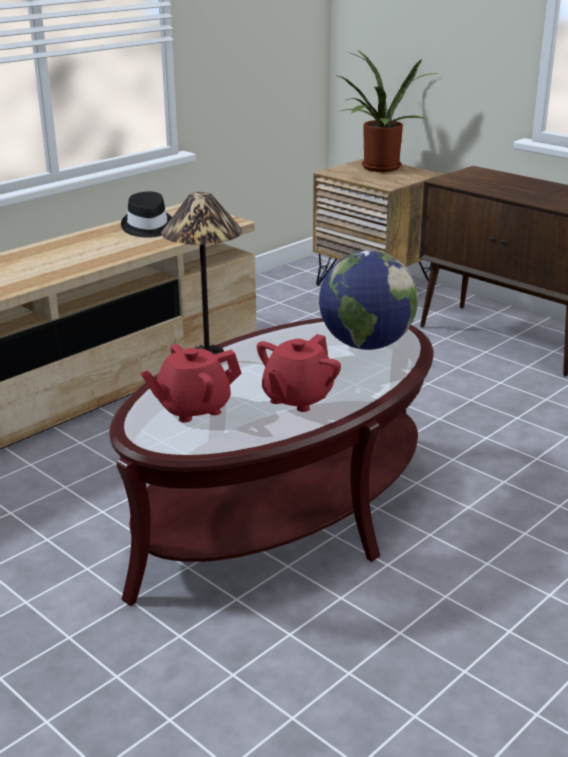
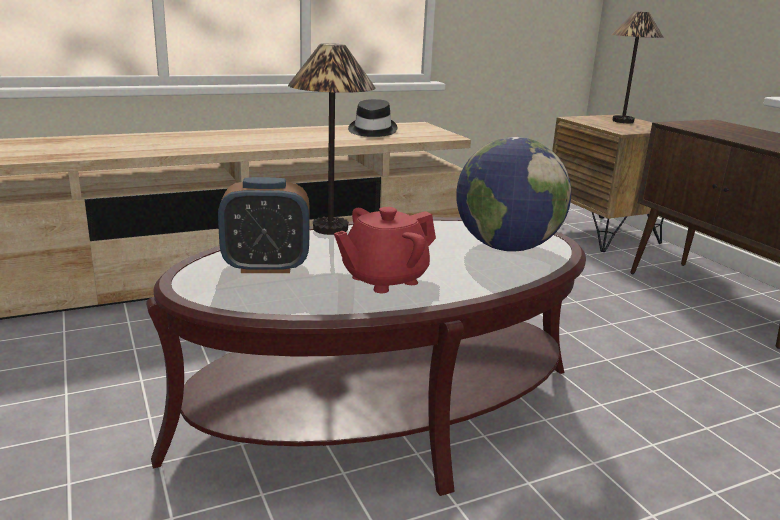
camera: 20 degrees right, 5 degrees down
(193, 409) = (266, 267): red teapot -> alarm clock
(379, 169) = (622, 121): potted plant -> table lamp

